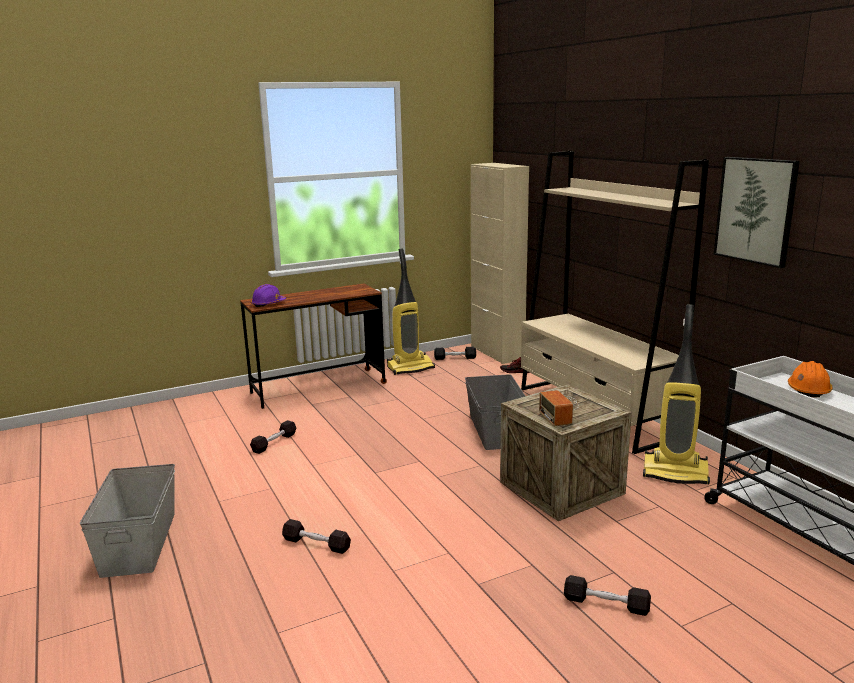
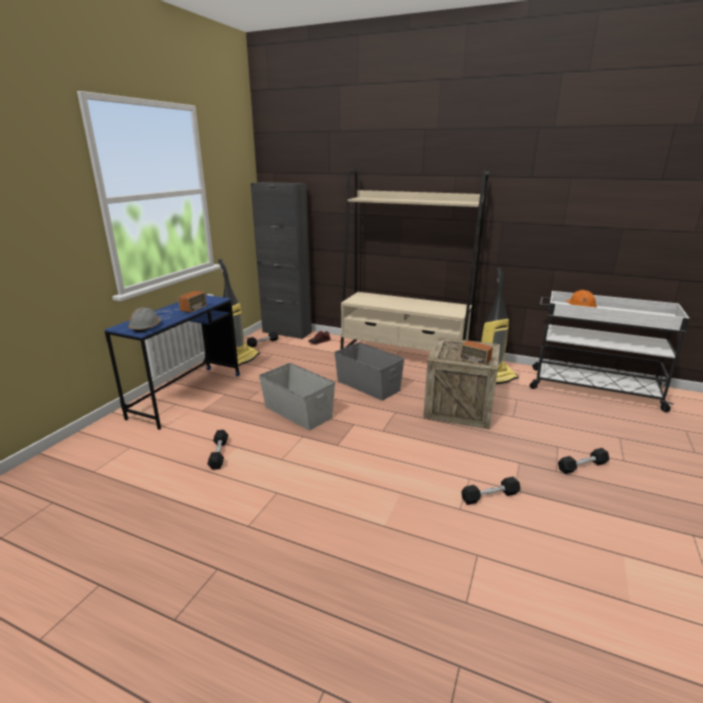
camera: 40 degrees left, 5 degrees up
(140, 542) = (232, 604): grey storage box -> grey storage box (298, 411)
(268, 304) = (145, 327): purple hard hat -> grey hard hat
(314, 296) = (177, 311): none -> radio
(316, 544) = (382, 518): black dumbbell -> black dumbbell (489, 496)
(318, 388) = (187, 395): brown desk -> blue desk
(497, 353) = (287, 332): beige cabinet -> black cabinet
(756, 210) = (522, 203): picture -> none

